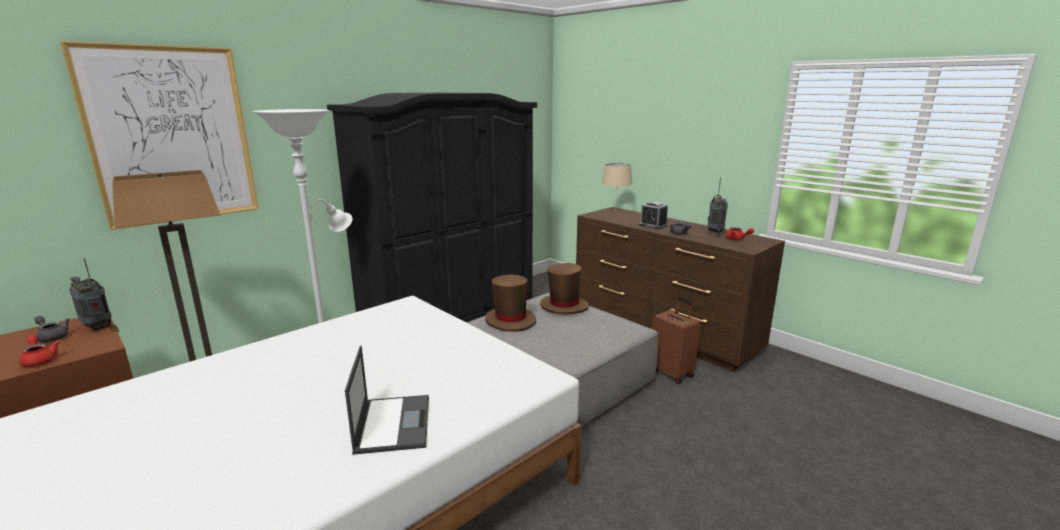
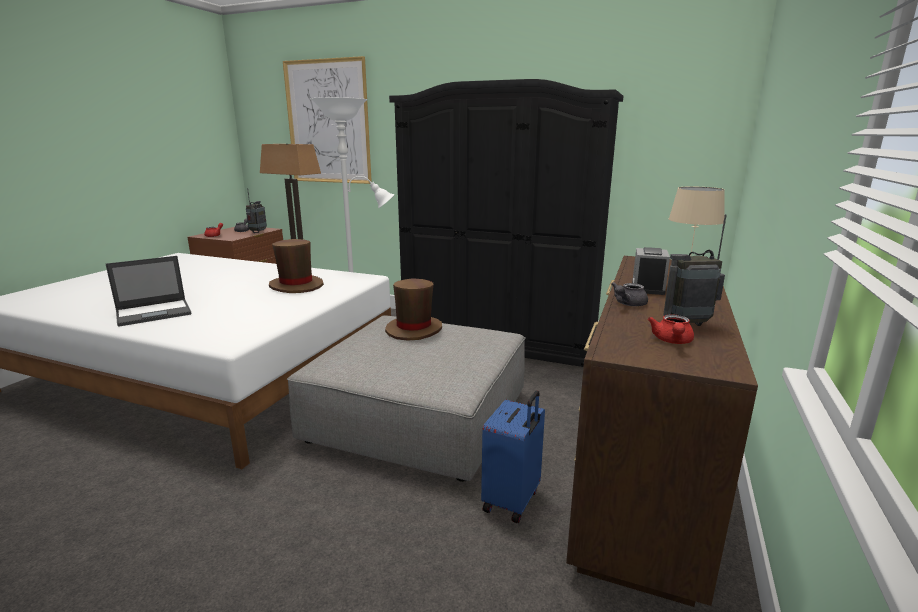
camera: 65 degrees right, 0 degrees up
(564, 306) = (476, 345): brown hat -> brown hat (296, 286)
(672, 373) = (512, 501): brown suitcase -> blue suitcase

